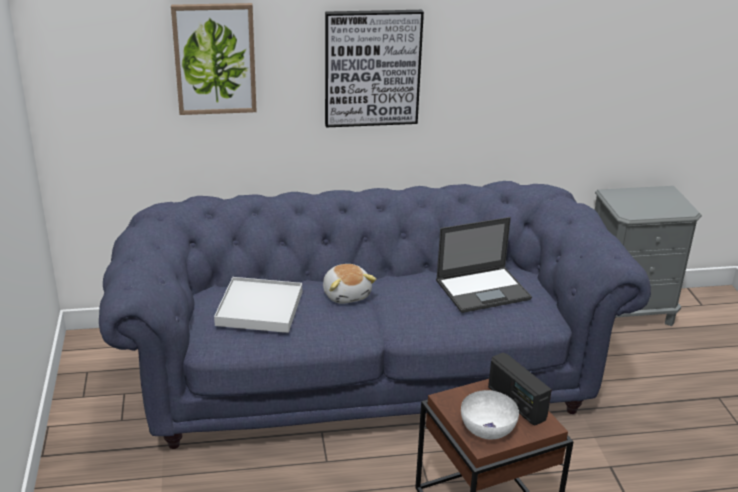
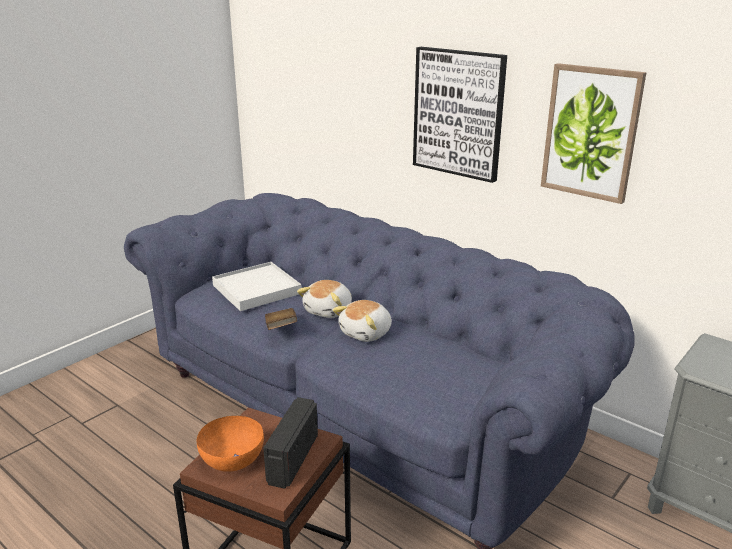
camera: 50 degrees right, 5 degrees down
(215, 59) = (340, 81): picture -> picture (591, 132)
(346, 327) = (281, 328): none -> brown book
(407, 296) = (367, 333): none -> plush toy
(483, 289) = (434, 360): laptop -> none
(487, 428) = (233, 458): white bowl -> orange bowl

